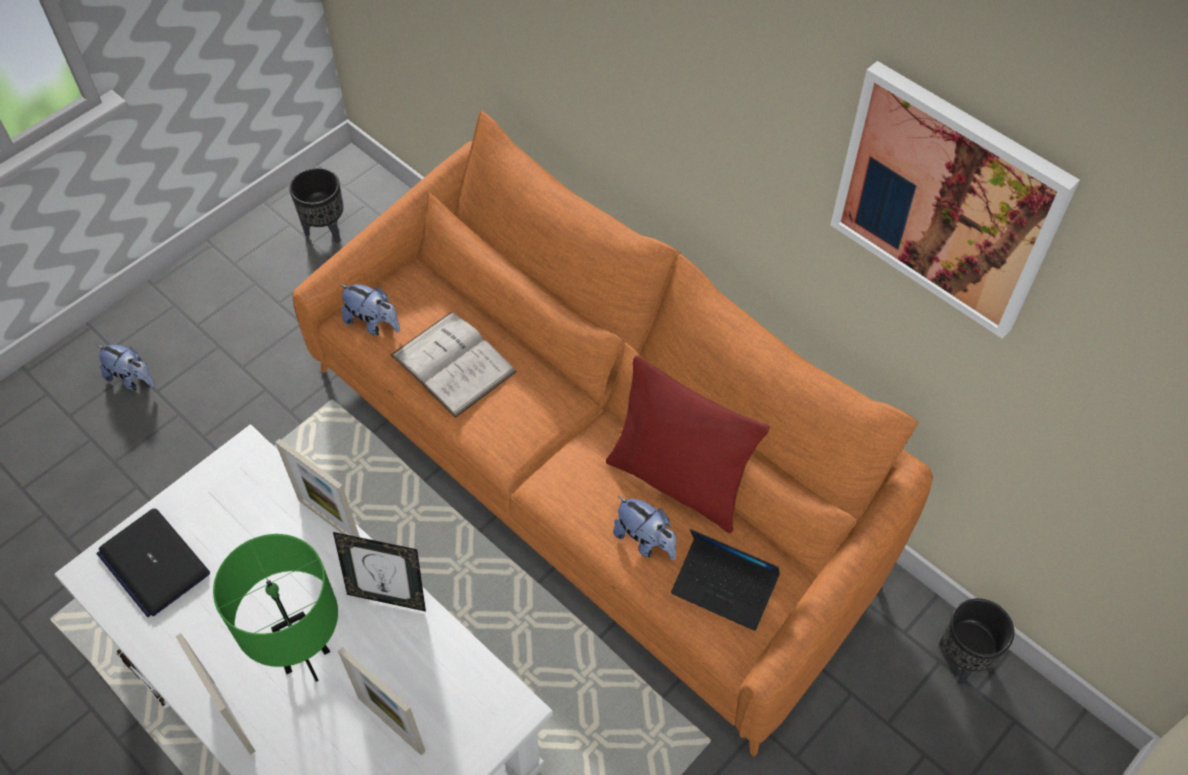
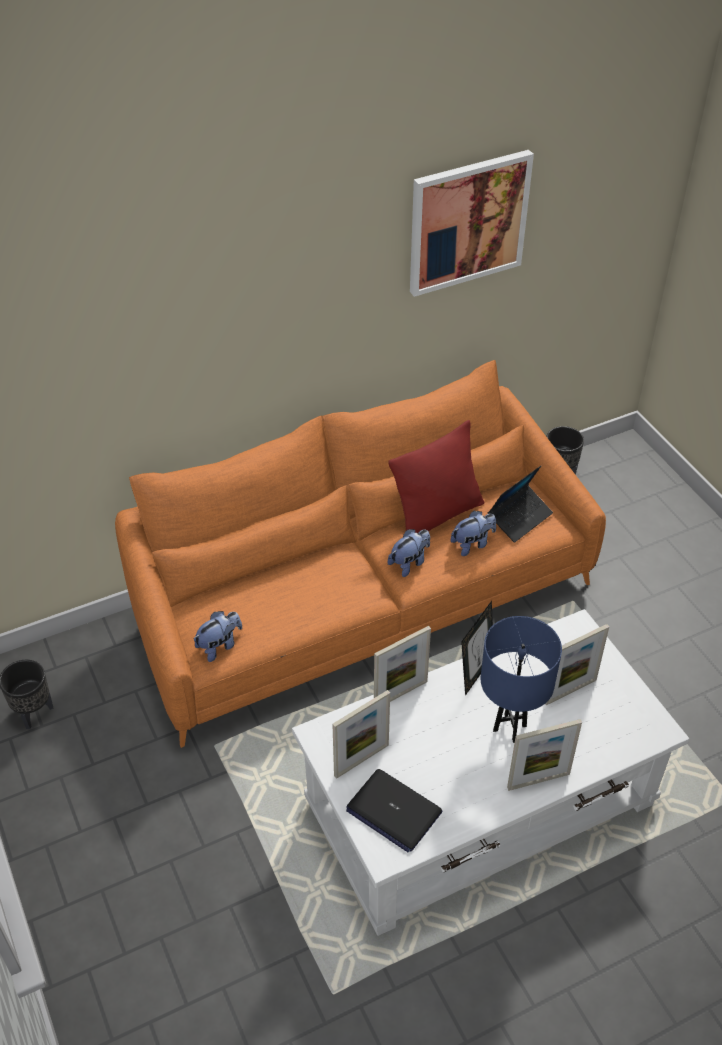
camera: 70 degrees left, 10 degrees down
(132, 379) = (111, 892): plush toy -> plush toy (409, 563)
(153, 563) = (393, 811): laptop -> laptop turned 60 degrees clockwise
(219, 508) = (361, 760): none -> picture frame
(307, 661) = (509, 728): green table lamp -> blue table lamp
(453, 363) = (285, 605): white book -> none

